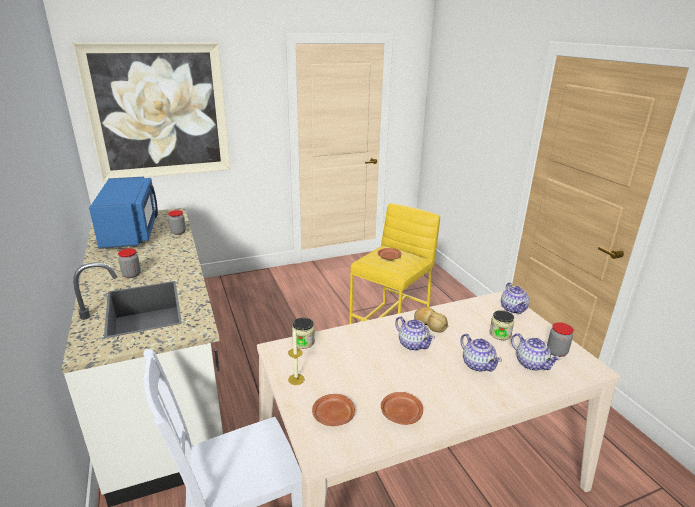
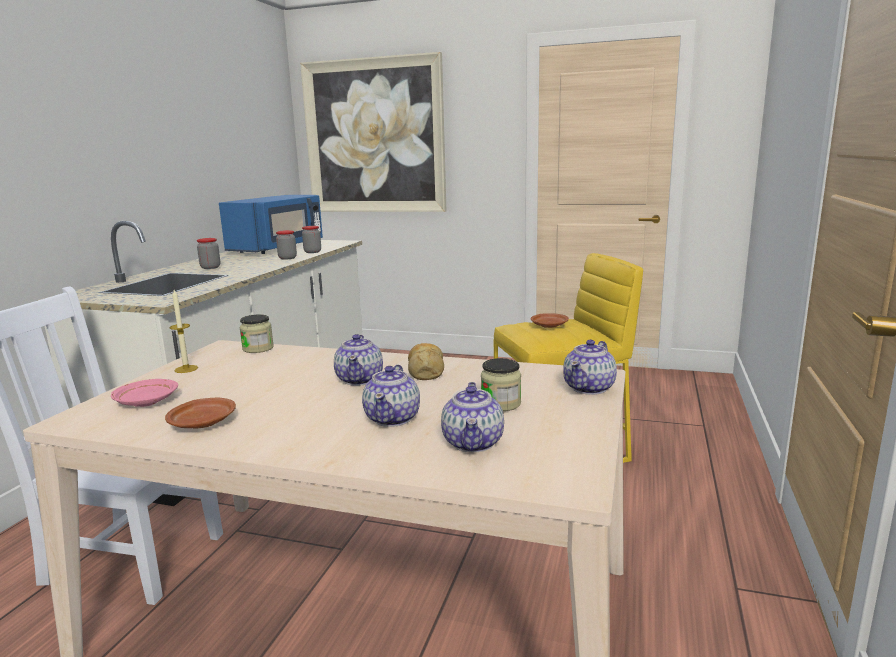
camera: 40 degrees right, 10 degrees down
(333, 416) = (146, 402): brown plate -> pink plate
(556, 352) = (550, 446): jar -> jar (287, 258)

